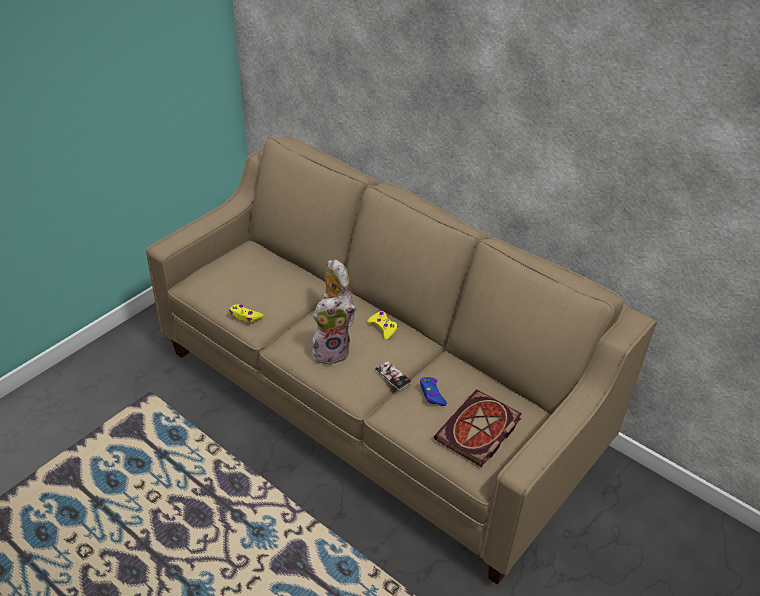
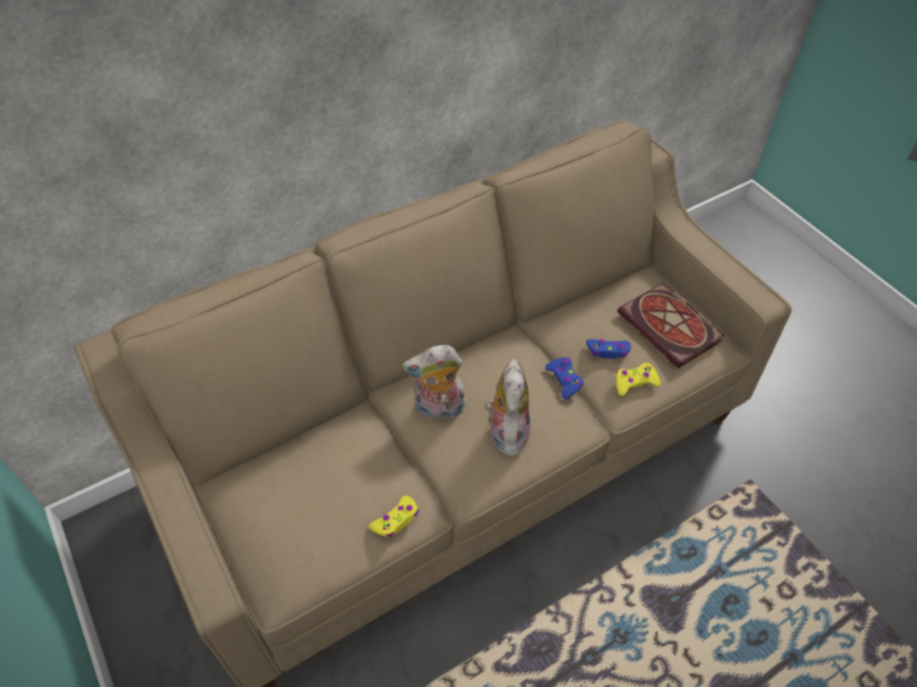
camera: 70 degrees left, 10 degrees up
(383, 328) = (480, 365): yellow game controller -> yellow game controller (635, 382)
(393, 376) = (564, 380): phone -> blue game controller

